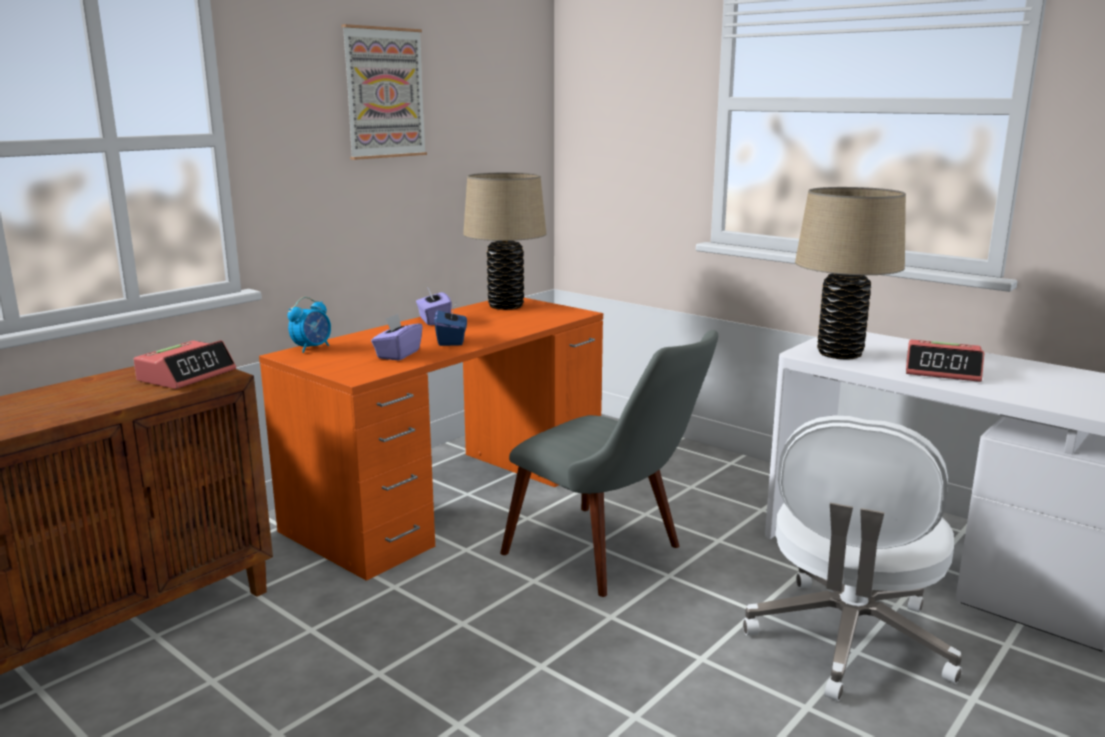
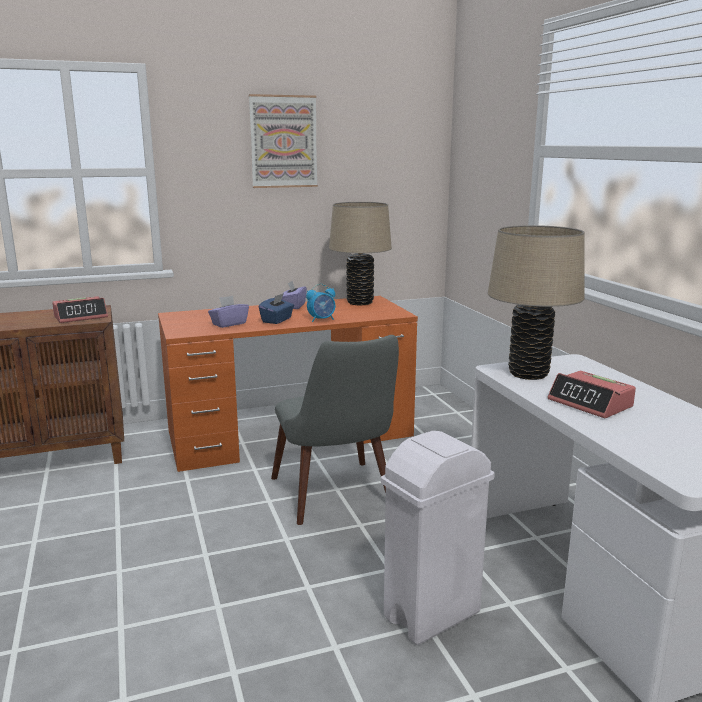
camera: 30 degrees right, 0 degrees up
(312, 348) = (192, 312): alarm clock -> alarm clock (322, 320)
(848, 641) = (430, 615): white office chair -> white trash can

